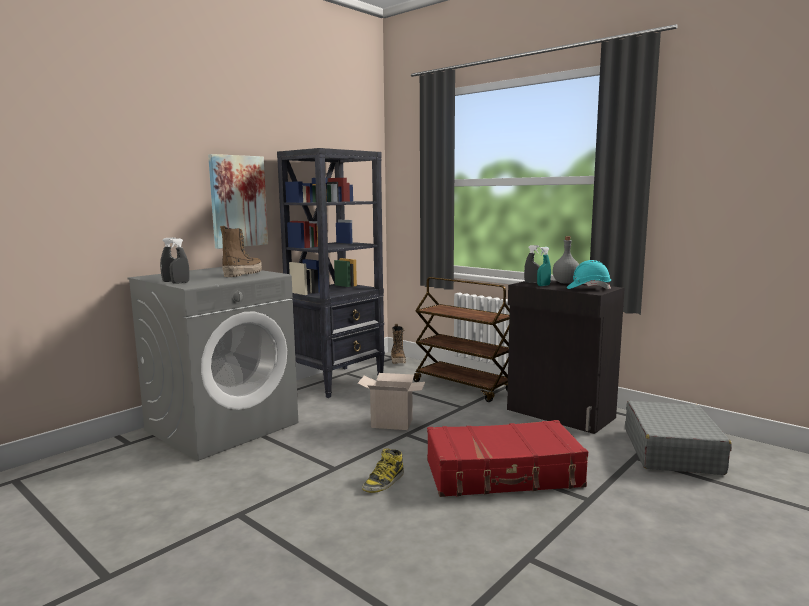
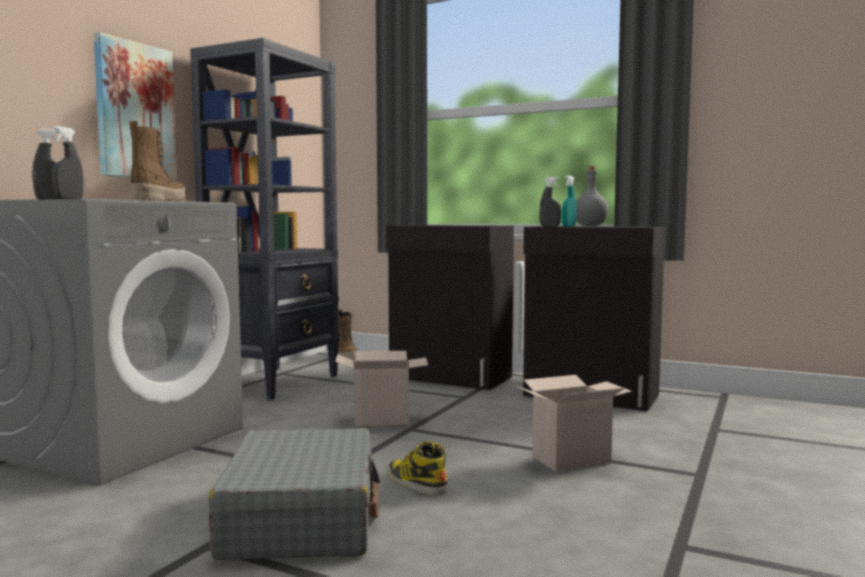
camera: 15 degrees left, 5 degrees down
(384, 482) = (415, 483): boot -> boot turned 120 degrees clockwise
(463, 386) = (450, 377): brown cart -> black cabinet
(503, 474) = (572, 459): red suitcase -> cardboard box
(588, 288) = (626, 226): turquoise hard hat -> none
(672, 451) = (749, 420): grey suitcase -> grey suitcase (302, 517)

